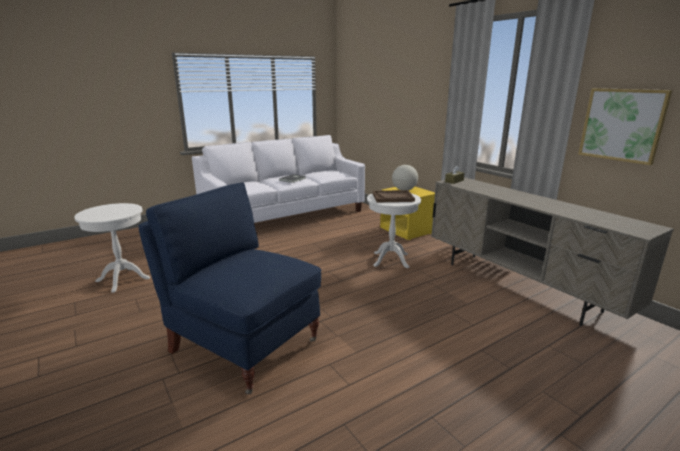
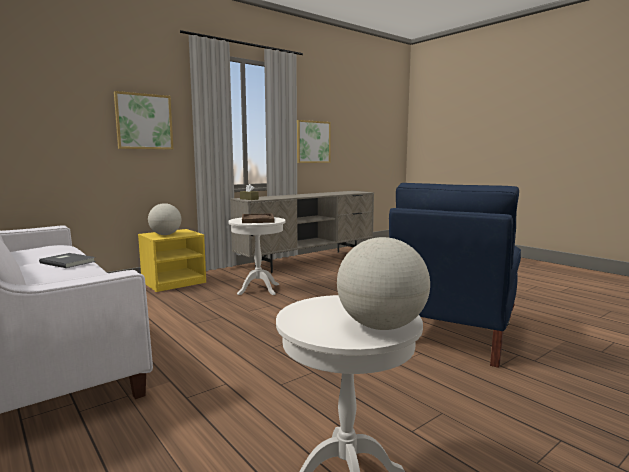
camera: 95 degrees left, 10 degrees down
(91, 215) = (381, 326): none -> globe
(425, 94) = (144, 121): none -> picture

